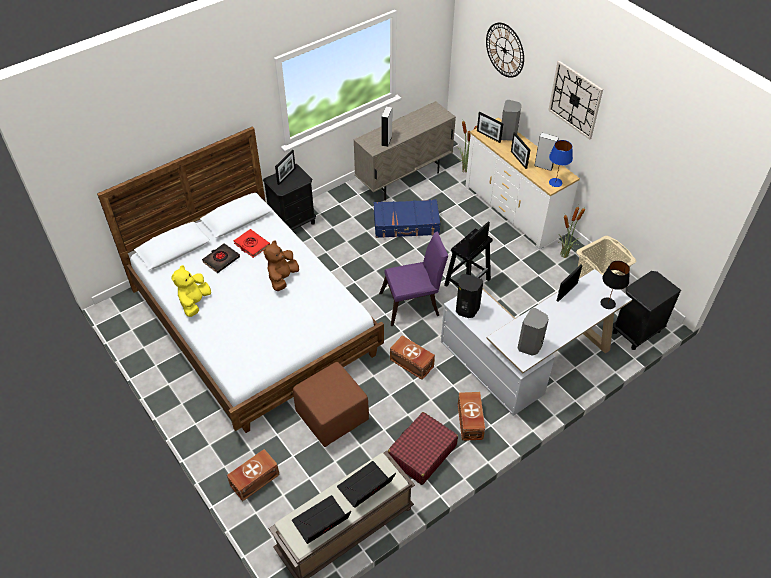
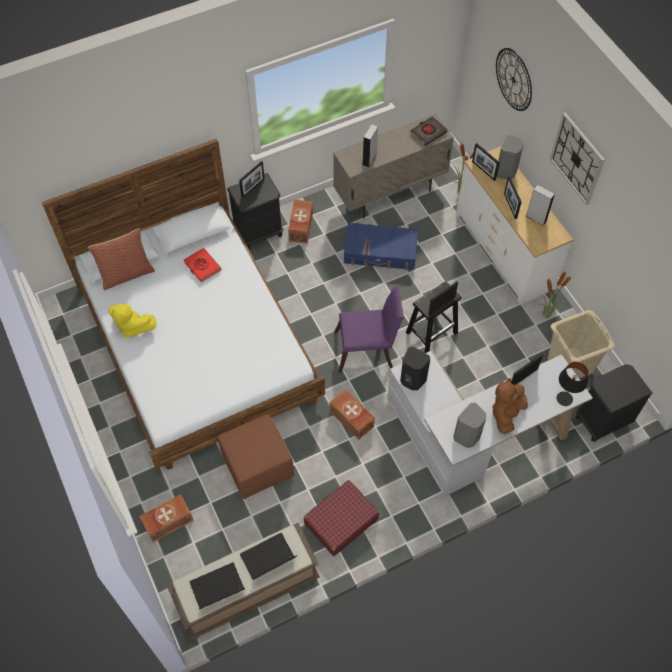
camera: 10 degrees right, 10 degrees up
(181, 260) = (126, 274): none -> pillow
(194, 302) = (132, 327): yellow plush toy -> yellow plush toy turned 90 degrees counterclockwise
(221, 260) = (167, 280): black book -> black book (428, 132)
(282, 278) = (227, 311): brown plush toy -> brown plush toy (506, 413)
(469, 422) = (397, 495): brown storage box -> brown storage box (300, 227)
(555, 182) = (544, 241): blue table lamp -> none

